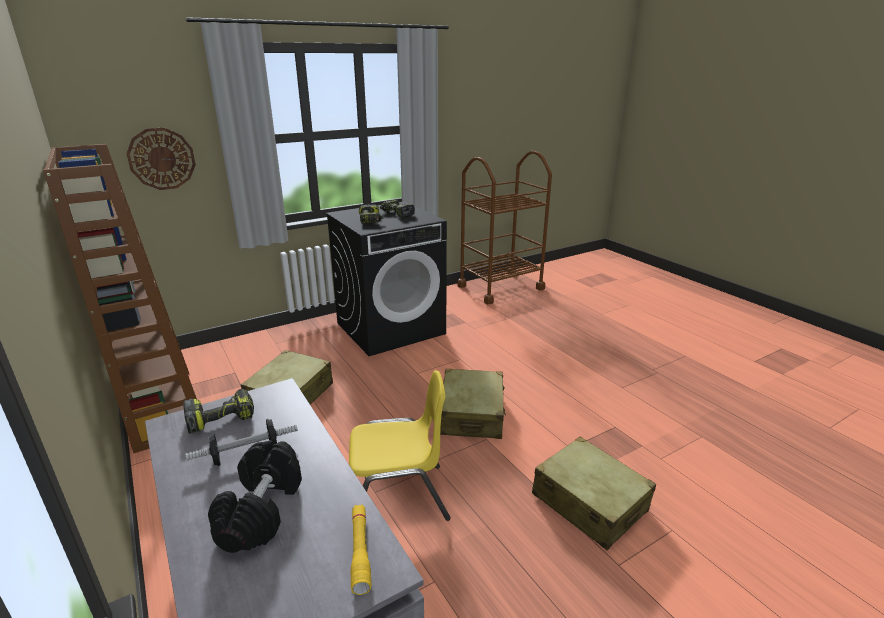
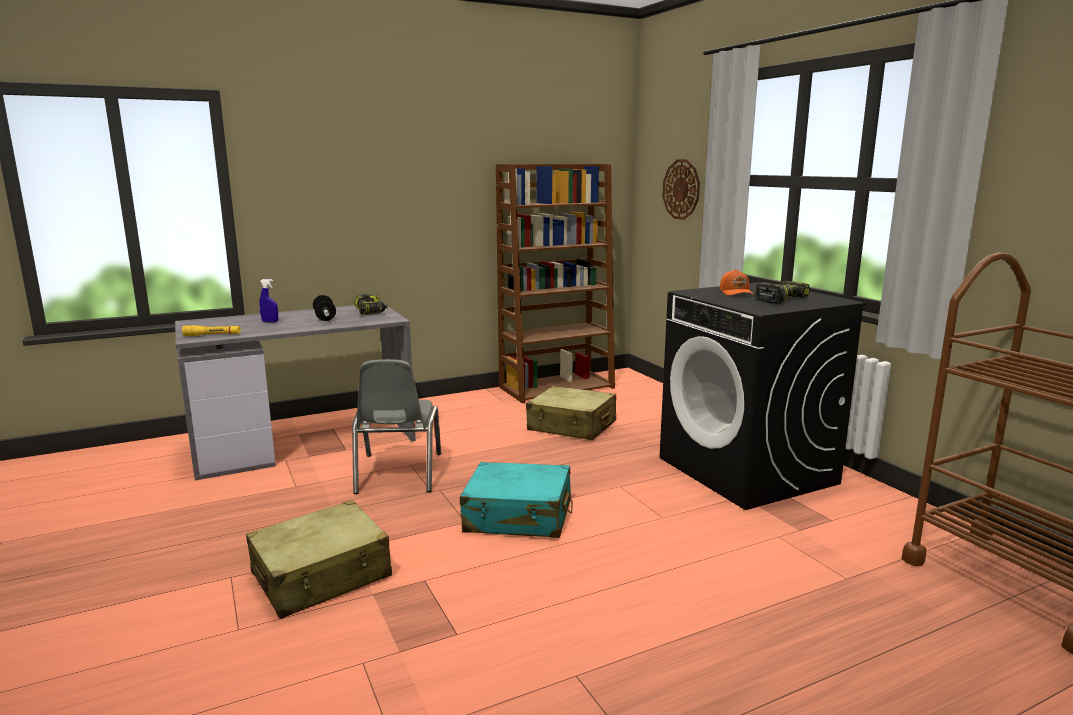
camera: 95 degrees right, 10 degrees down
(261, 511) = (270, 321): black dumbbell -> blue spray bottle
(371, 220) = (736, 292): power drill -> orange cap
(397, 497) = (398, 473): yellow chair -> grey chair
(472, 414) = (518, 516): beige suitcase -> turquoise suitcase

